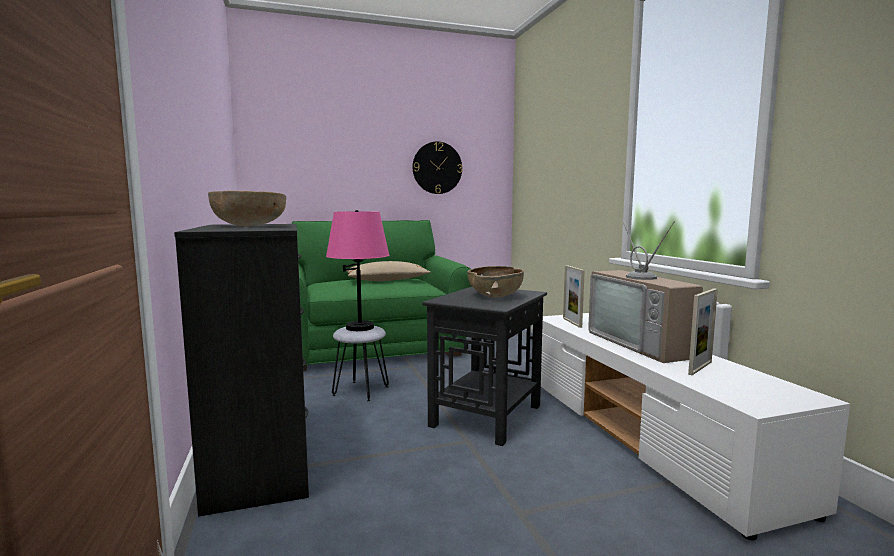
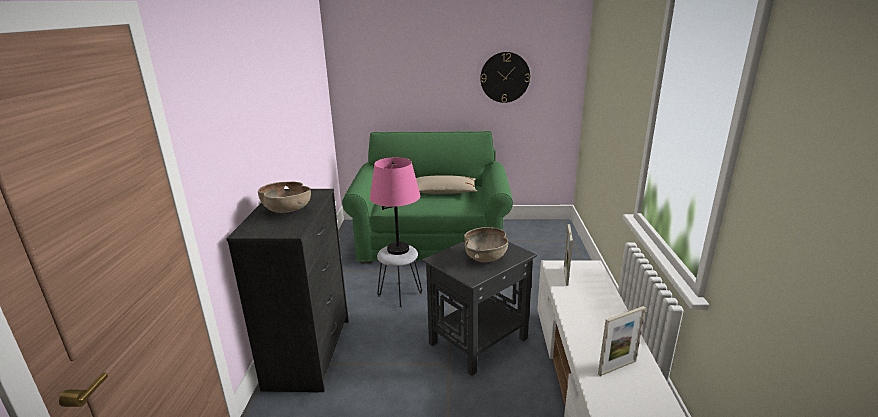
camera: 20 degrees right, 15 degrees up
(645, 344) = (601, 322): television -> none

